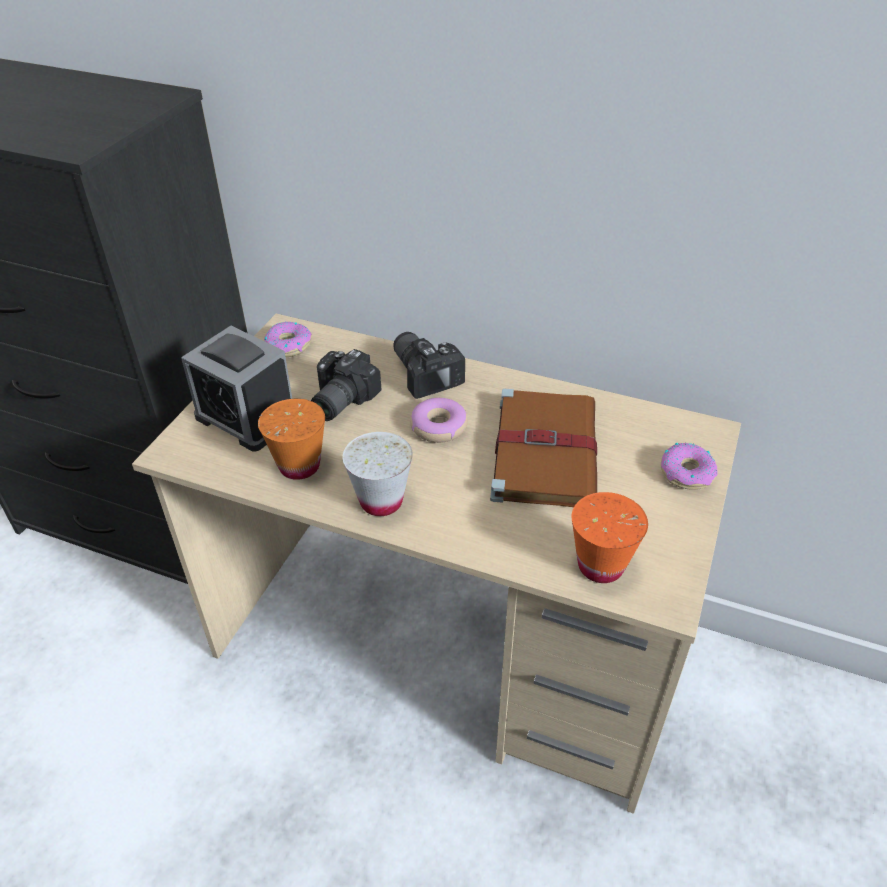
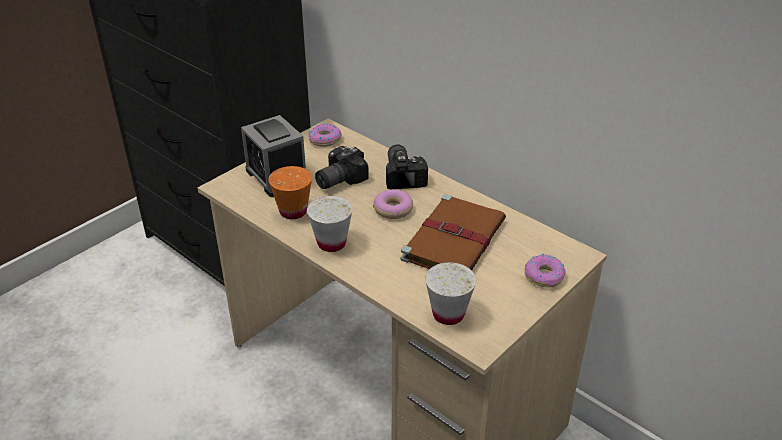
camera: 20 degrees right, 5 degrees down
(600, 566) = (448, 314): orange cup -> white cup

